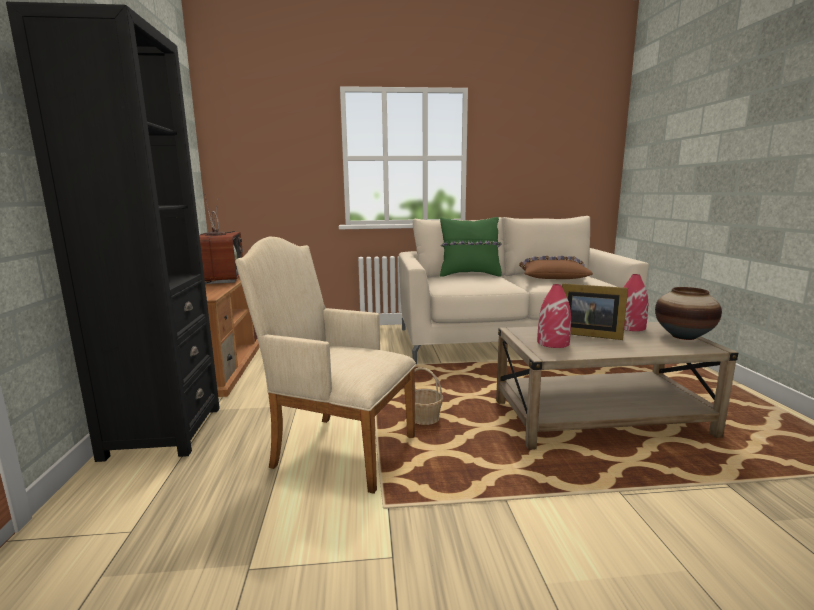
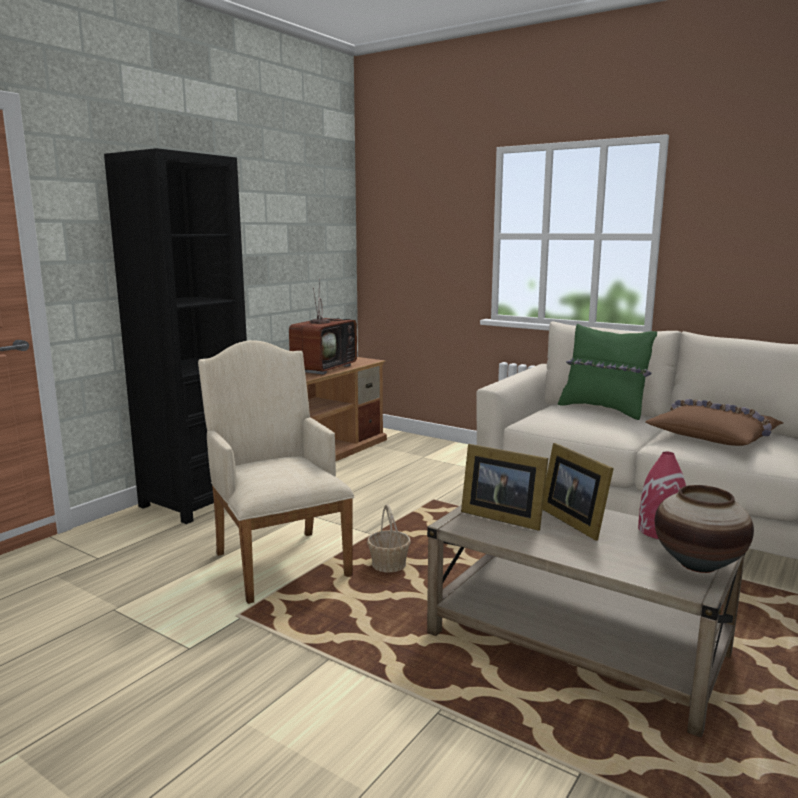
camera: 40 degrees right, 0 degrees up
(553, 343) = (501, 516): red vase -> picture frame

